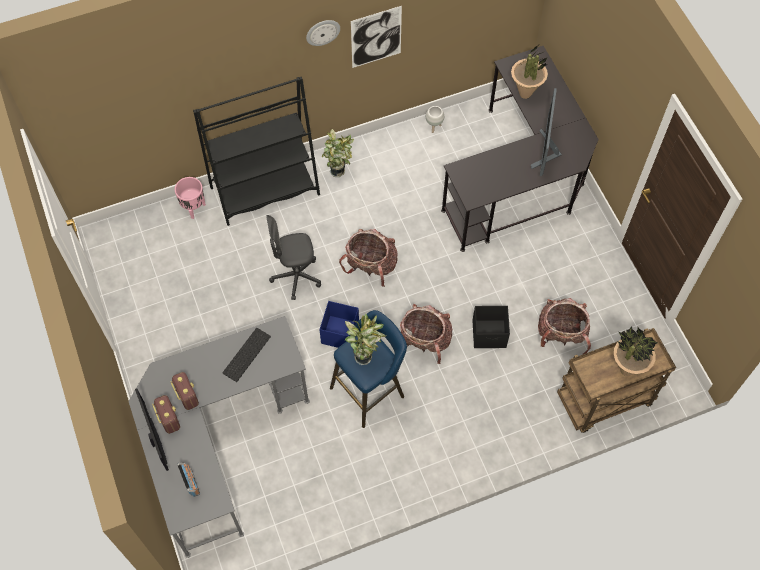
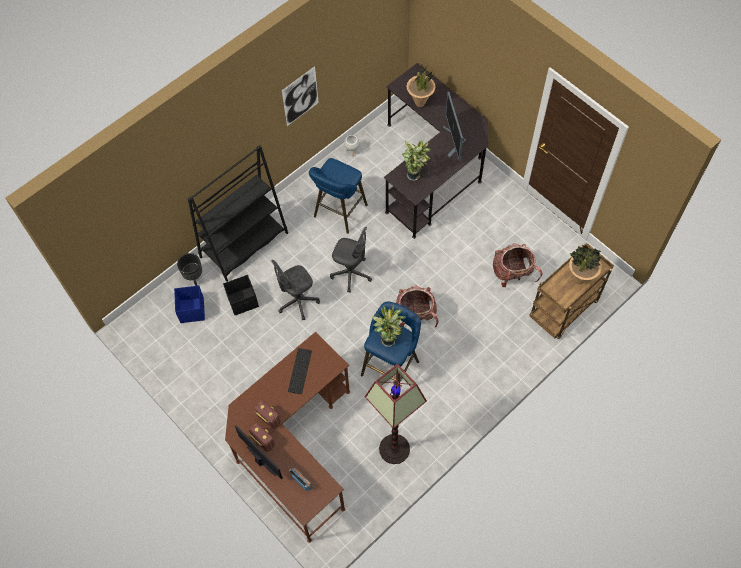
camera: 20 degrees left, 0 degrees up
(194, 208) = (194, 278): pink planter -> black planter
(217, 441) = (293, 447): grey desk -> brown desk
(322, 32) = (263, 105): wall clock -> none
(330, 488) = (394, 449): none -> floor lamp
(339, 171) = (295, 210): potted plant -> potted plant (414, 174)
(340, 332) = (350, 331): blue storage box -> blue storage box (192, 310)
(371, 266) = (351, 273): backpack -> grey office chair
(387, 192) = (339, 213): none -> blue stool
(489, 334) = (461, 292): black storage box -> black storage box (243, 301)

